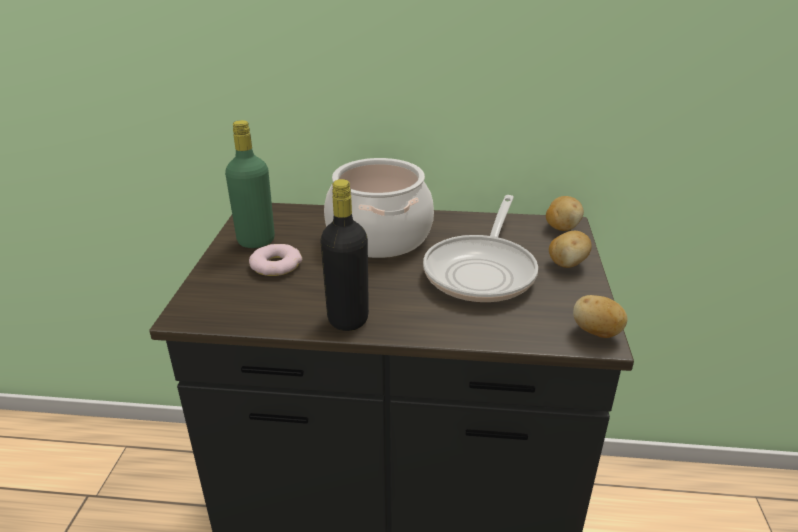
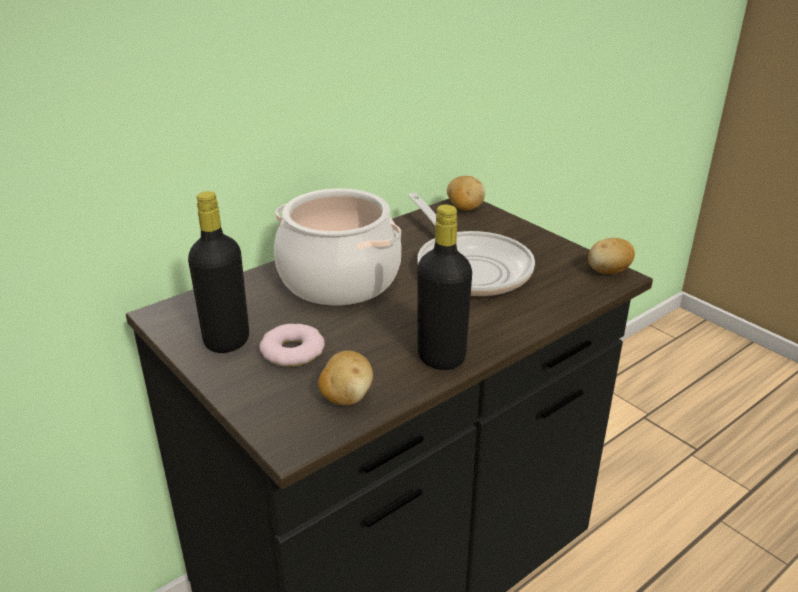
camera: 45 degrees left, 0 degrees up
(256, 241) = (227, 341): green bottle -> black bottle
(567, 264) = (514, 234): potato -> potato (346, 397)

